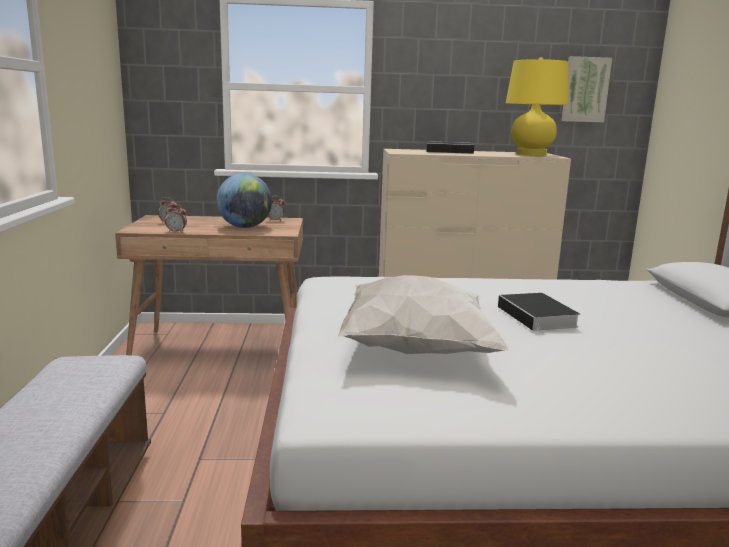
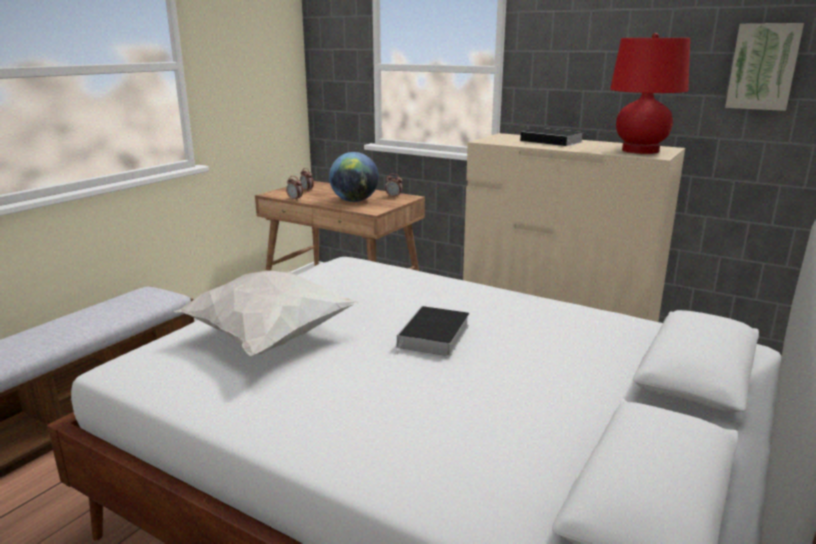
camera: 35 degrees right, 5 degrees up
(531, 154) = (640, 150): yellow table lamp -> red table lamp

